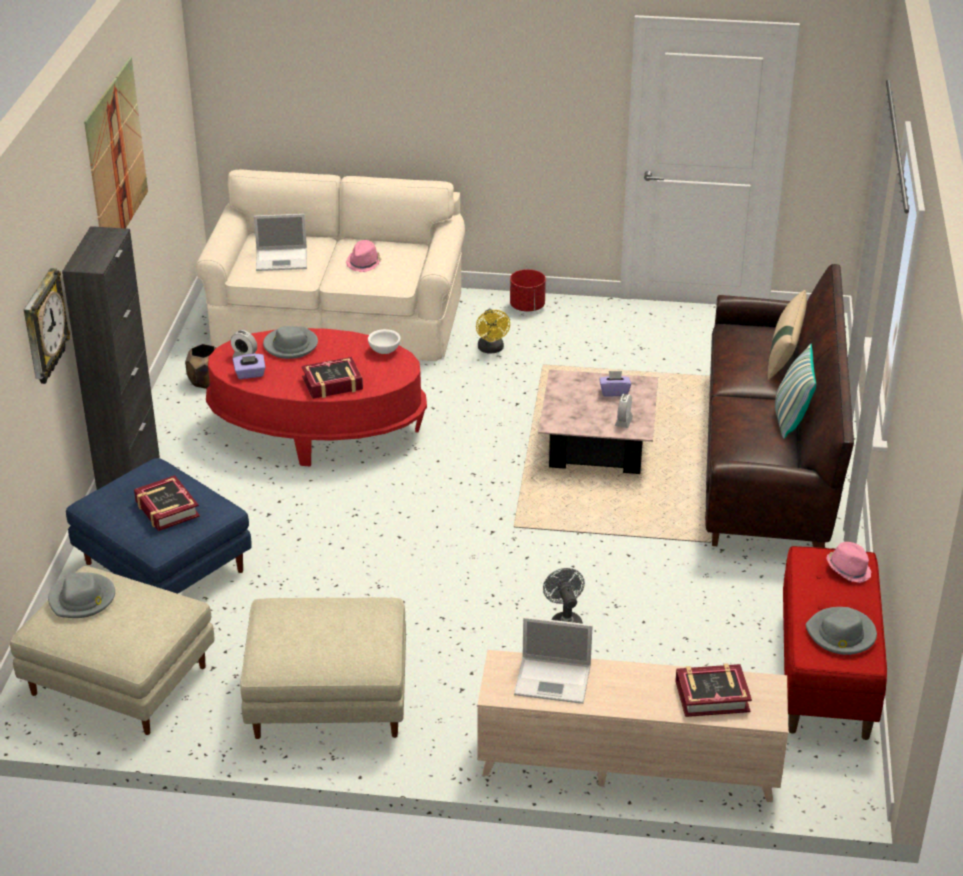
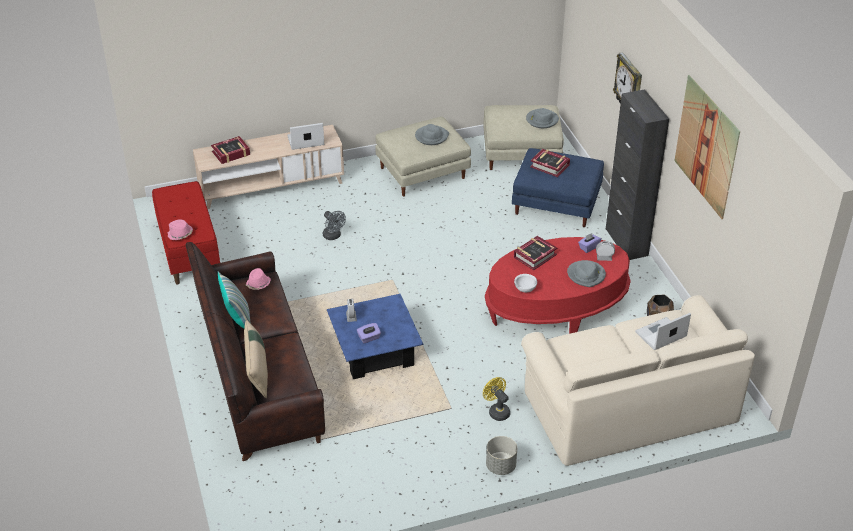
camera: 155 degrees right, 5 degrees up
(364, 263) = (601, 350): pink hat -> pink hat (258, 284)
(527, 307) = (501, 466): red planter -> grey planter
(597, 445) = (375, 351): pink coffee table -> blue coffee table
(841, 634) = (177, 201): grey hat -> grey hat (431, 136)

